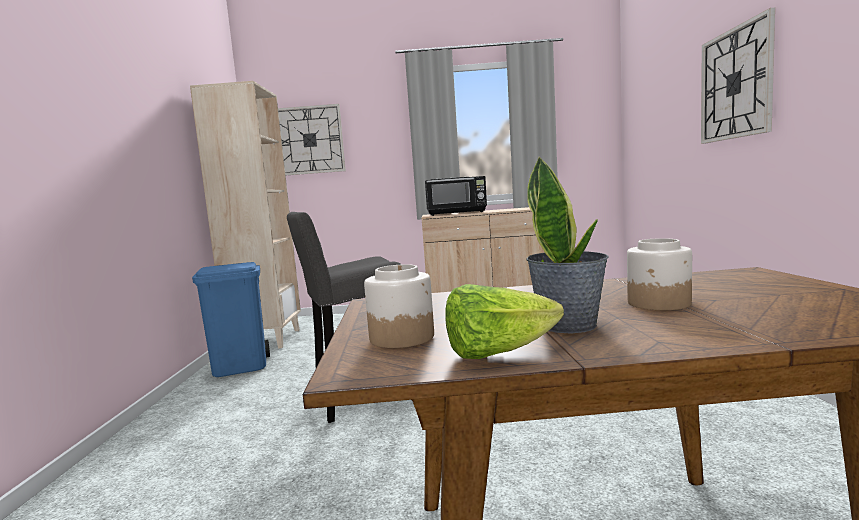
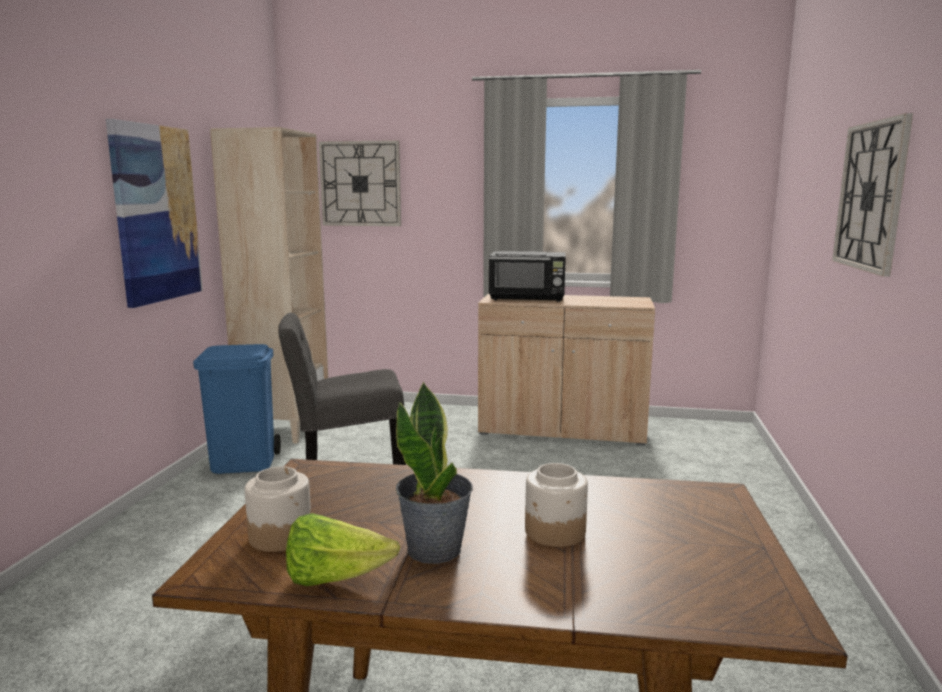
camera: 10 degrees right, 5 degrees up
(151, 148) = (156, 214): none -> picture

